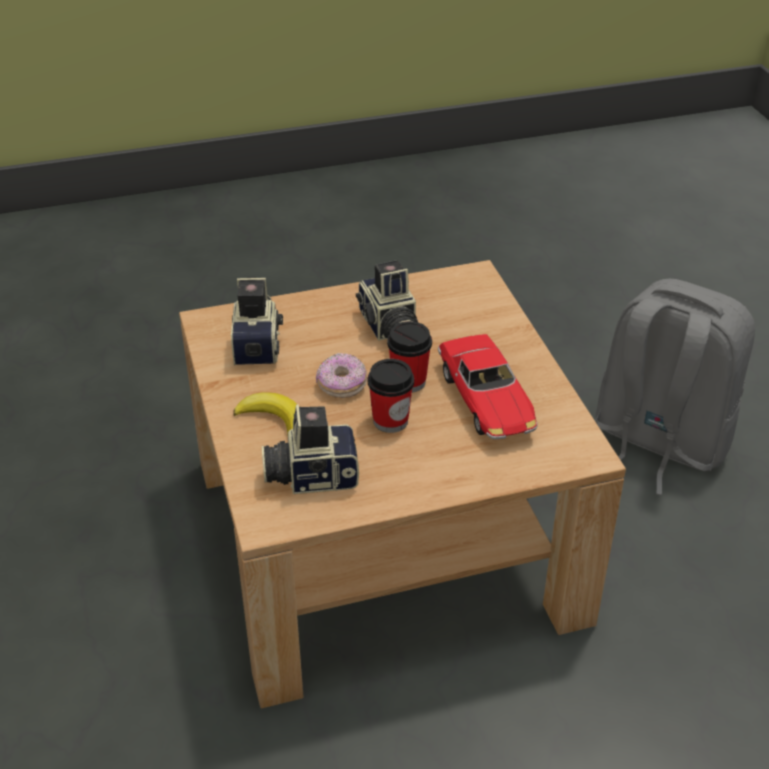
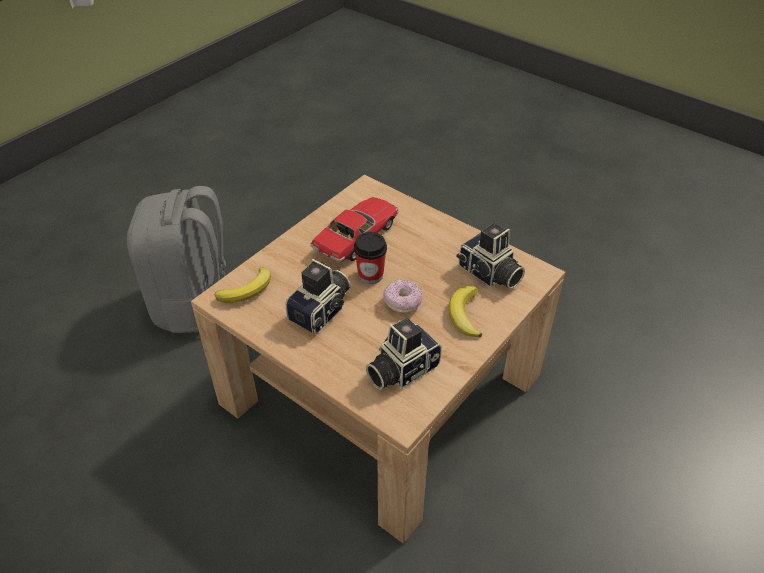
camera: 125 degrees left, 5 degrees up
(390, 421) = (413, 266): cup -> none
(470, 294) = (247, 290): none -> banana

